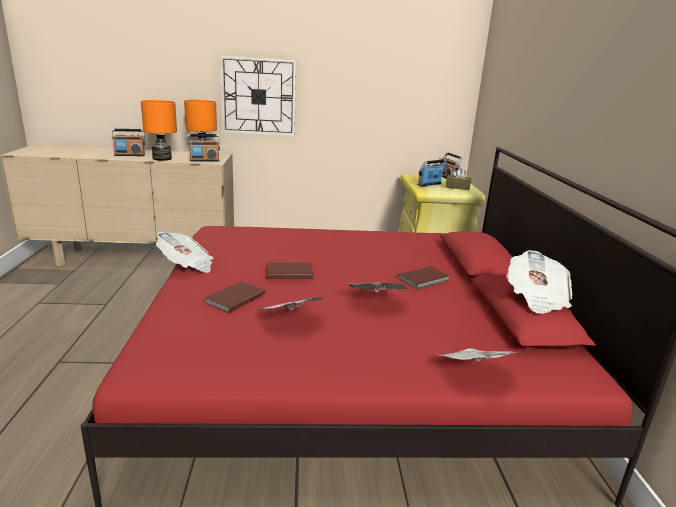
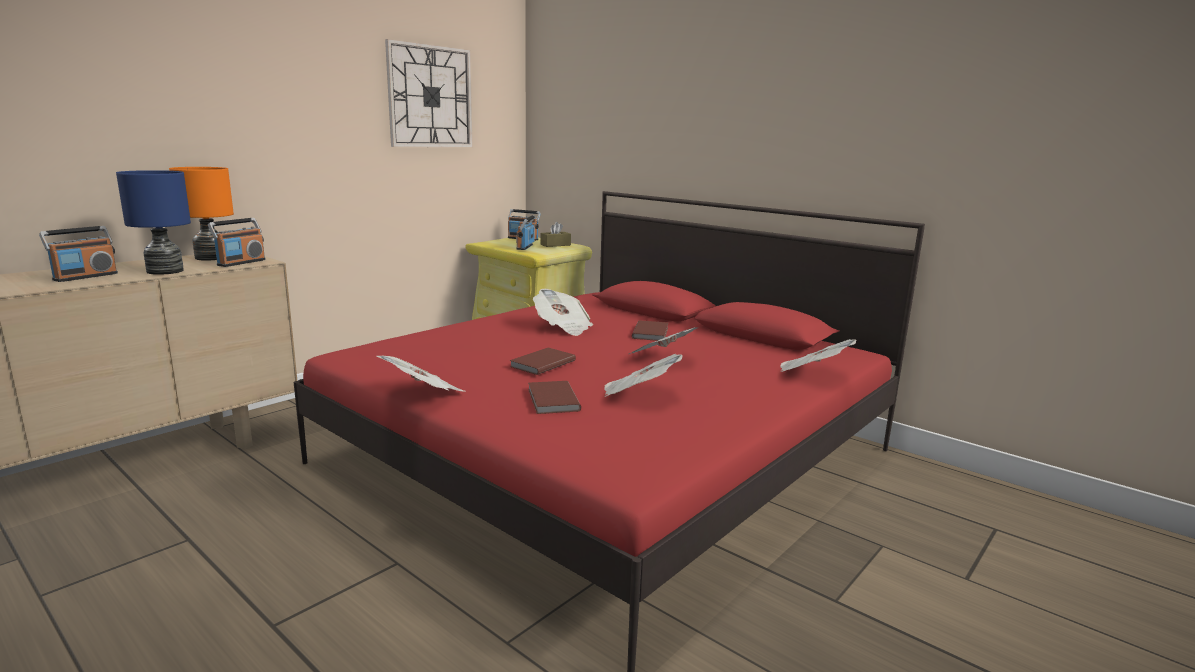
camera: 45 degrees left, 5 degrees down
(162, 158) = (165, 271): orange table lamp -> blue table lamp
(258, 96) = (272, 156): wall clock -> wall clock (430, 97)
(536, 298) = (778, 310): newspaper -> newspaper (562, 328)

